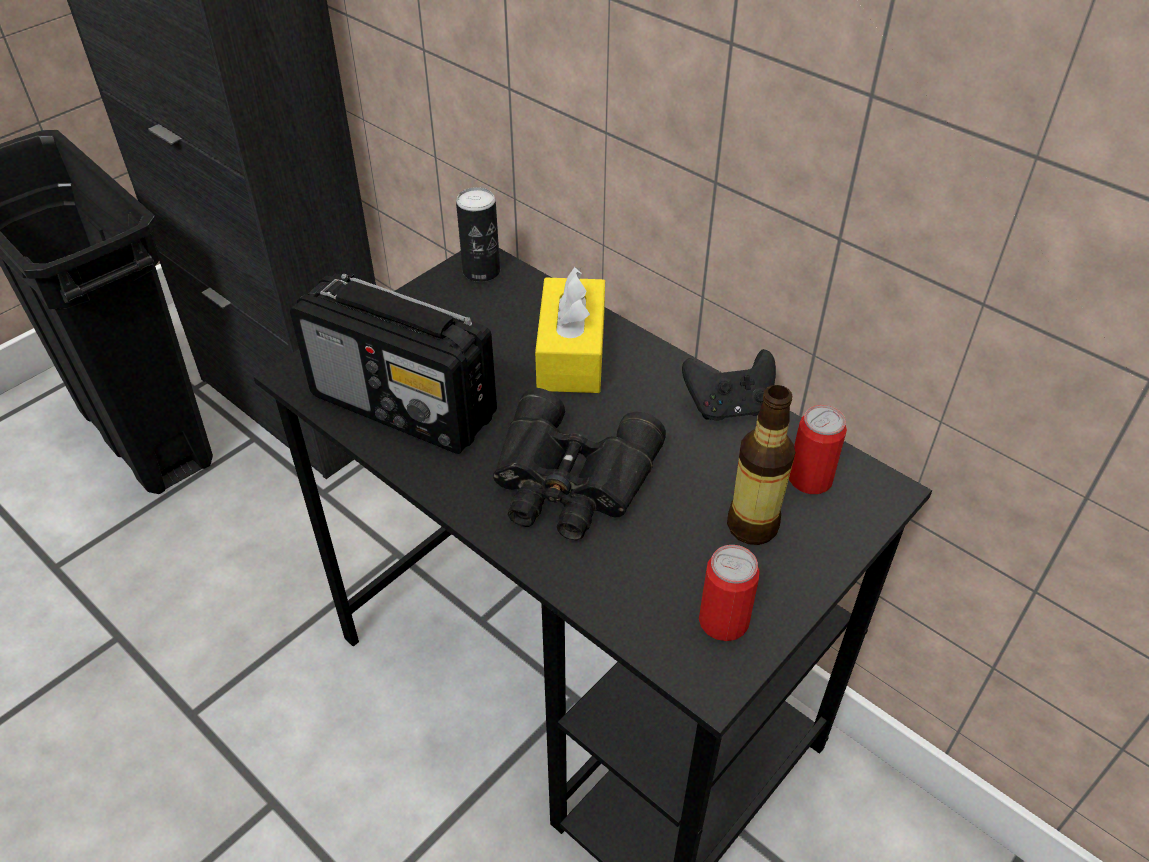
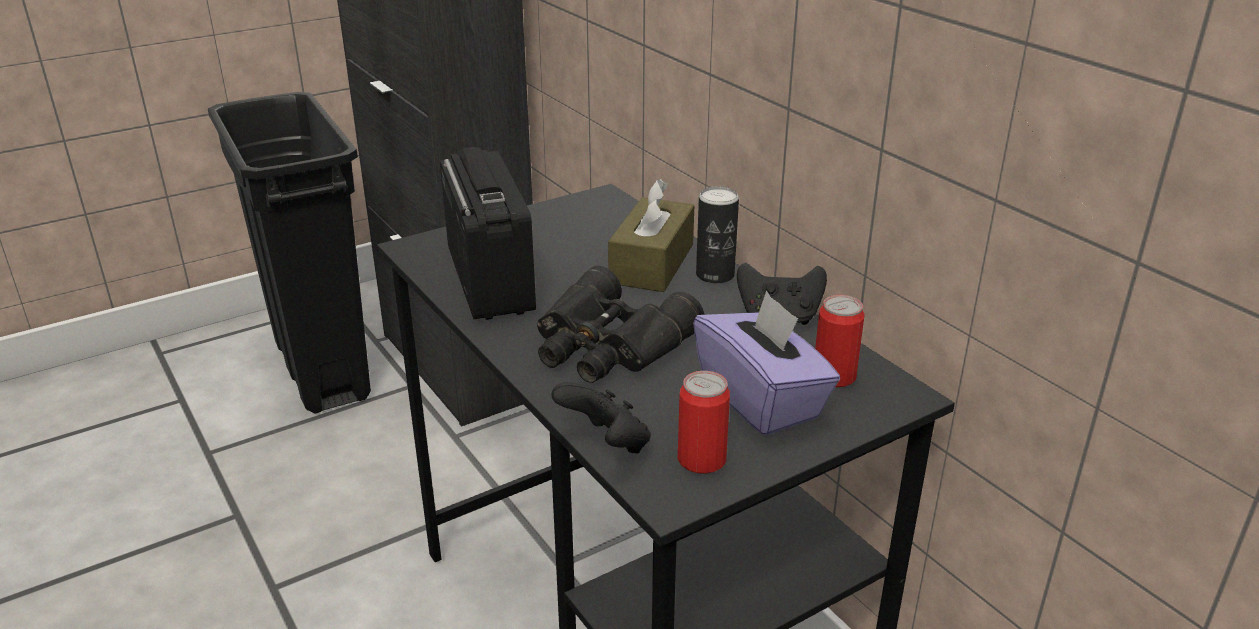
camera: 15 degrees right, 15 degrees down
(405, 406) = (490, 278): radio -> radio turned 150 degrees counterclockwise
(481, 271) = (600, 203): can -> can (715, 275)
(571, 353) = (652, 263): yellow tissue box -> brown tissue box
(621, 622) = (606, 444): none -> black game controller
(752, 526) = (761, 399): bottle -> purple tissue box

